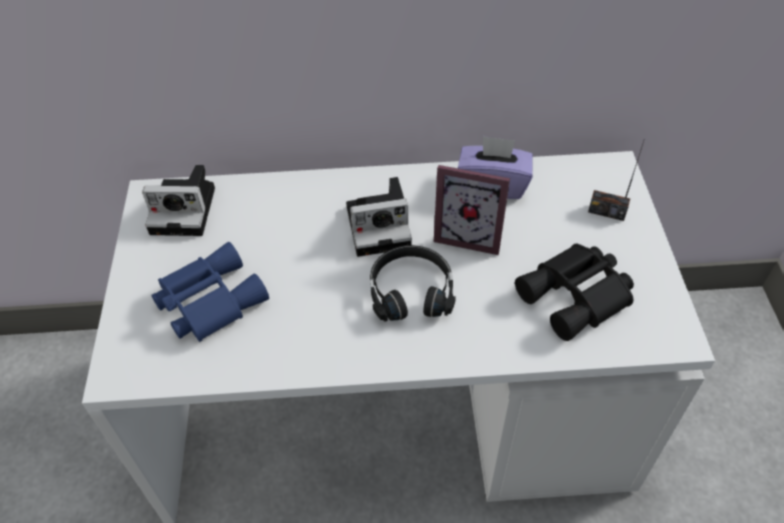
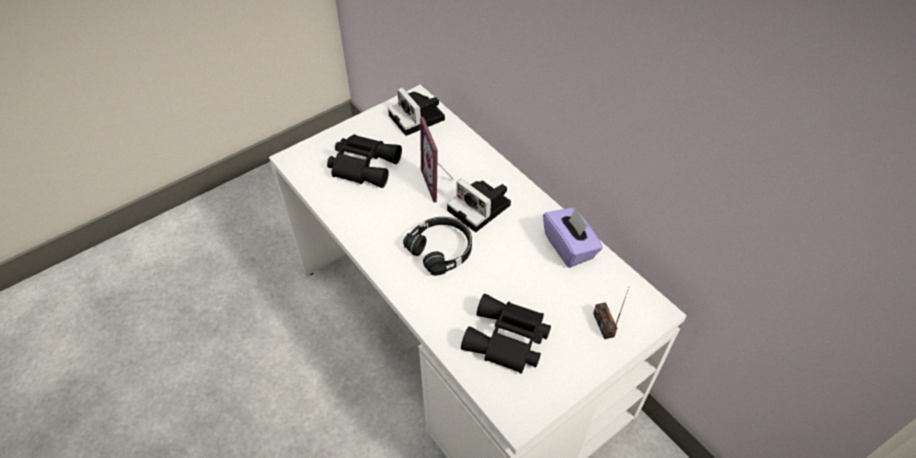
camera: 55 degrees right, 0 degrees up
(208, 300) = (364, 164): blue binoculars -> black binoculars
(469, 234) = (512, 256): picture frame -> picture frame (440, 183)

